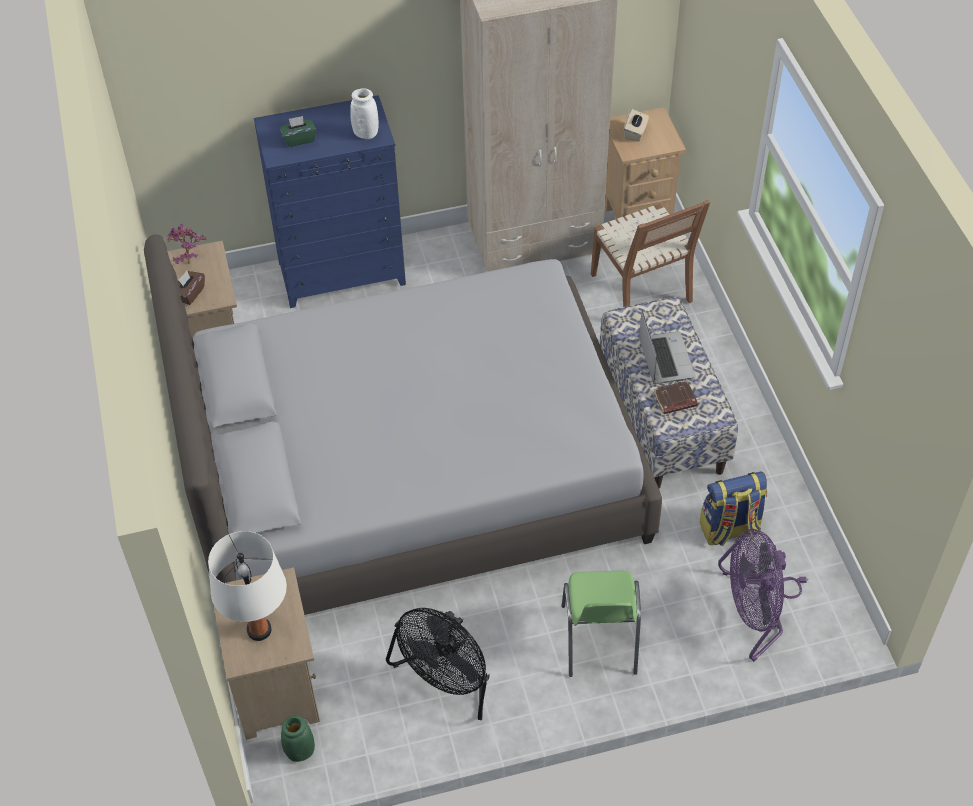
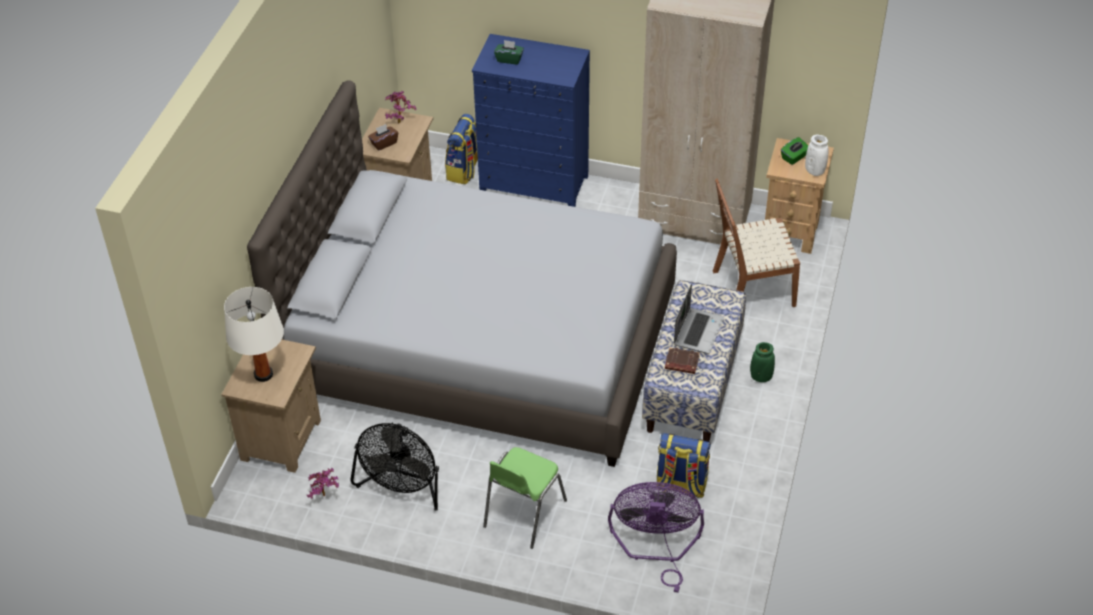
camera: 30 degrees right, 5 degrees down
(253, 289) = (464, 171): none -> backpack
(300, 752) = (268, 485): green vase -> green vase (761, 377)
(366, 133) = (558, 73): white vase -> white vase (814, 171)
(375, 731) = (325, 496): none -> potted plant
(446, 673) = (400, 483): black fan -> black fan turned 45 degrees counterclockwise
(635, 133) = (794, 157): beige tissue box -> green tissue box
(642, 292) = (749, 290): chair -> chair turned 75 degrees clockwise
(757, 608) = (657, 549): purple fan -> purple fan turned 75 degrees clockwise

